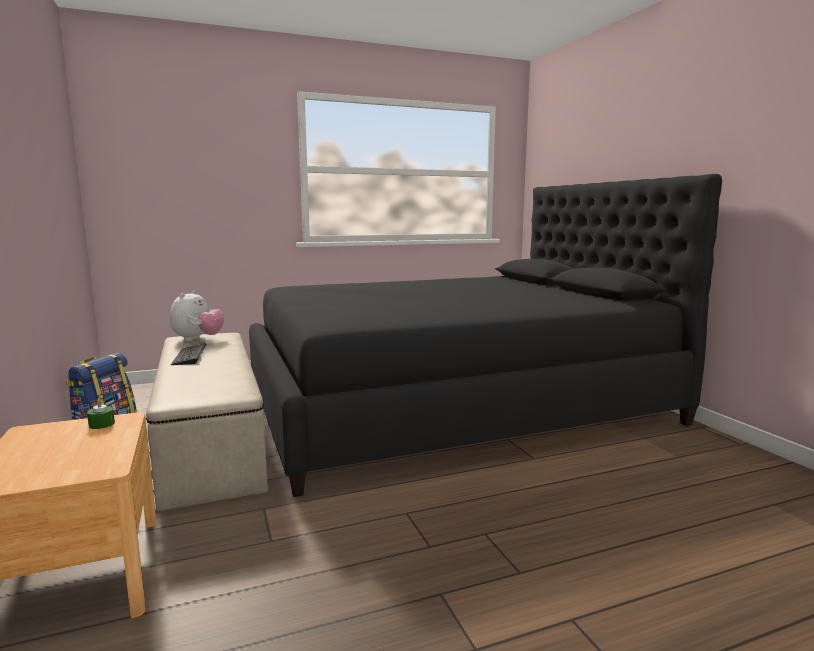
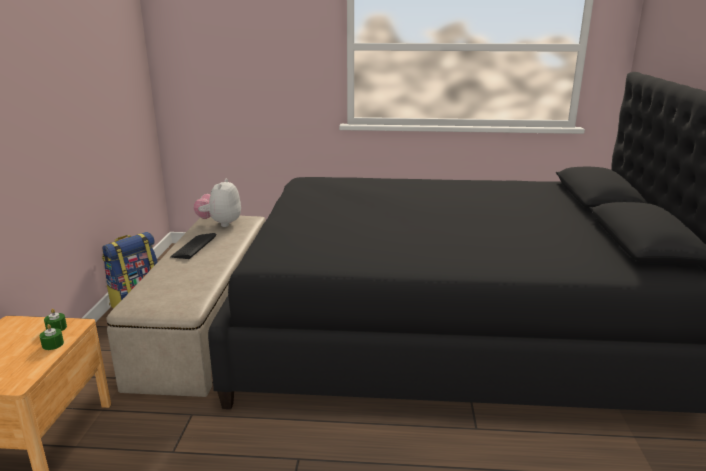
camera: 25 degrees right, 10 degrees up
(114, 435) = (53, 344): none -> green candle
(198, 339) = (220, 223): plush toy -> plush toy turned 150 degrees clockwise

